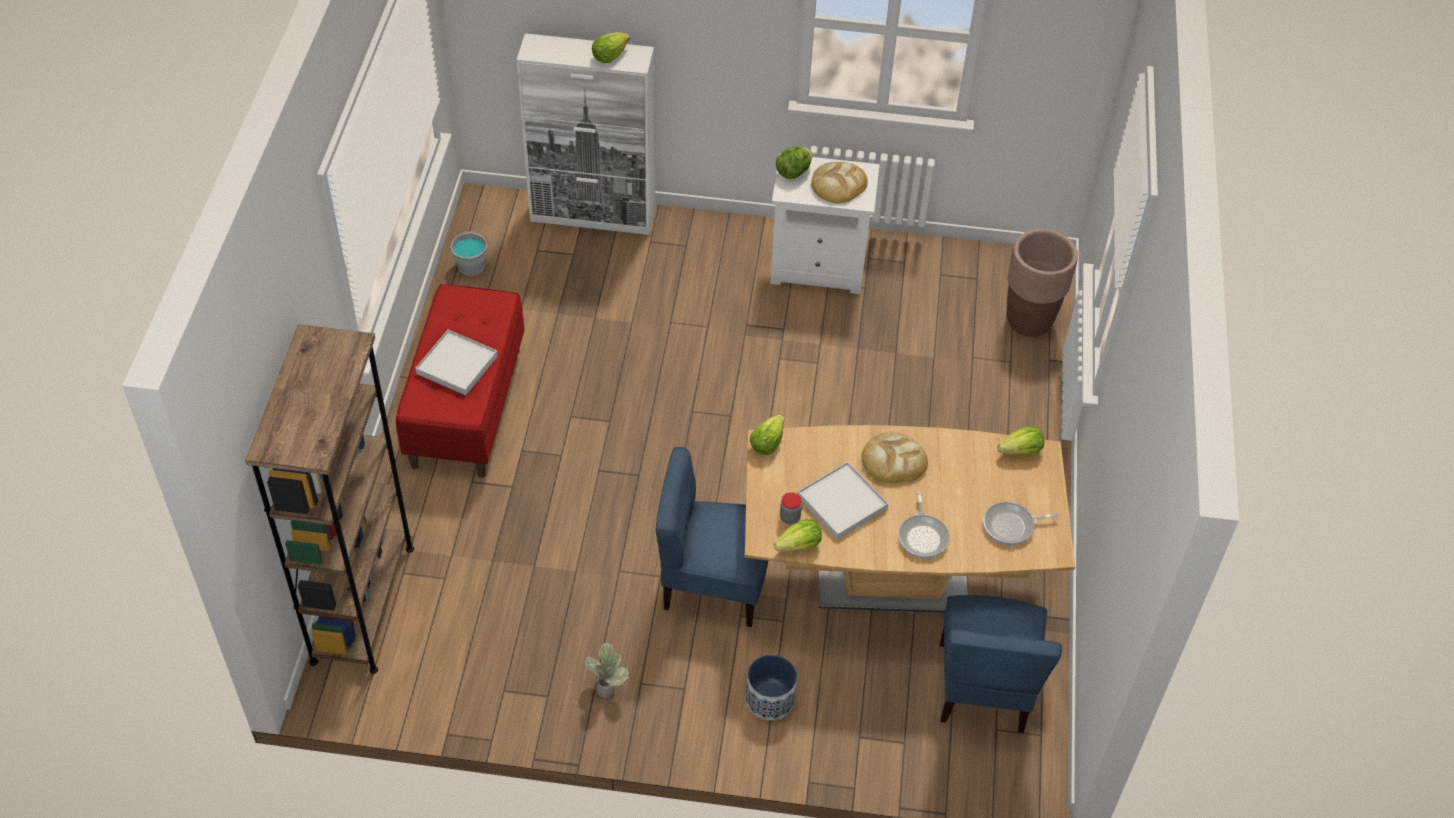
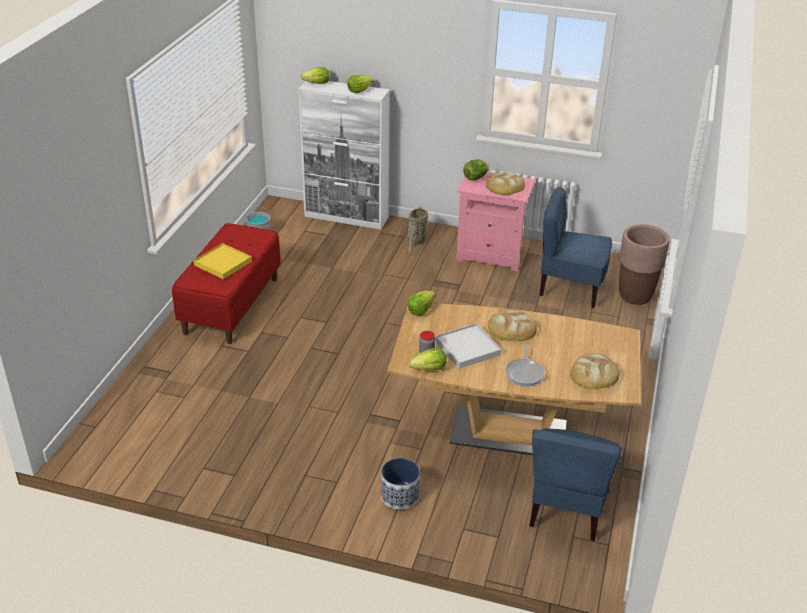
camera: 10 degrees right, 15 degrees down
(363, 604) = (122, 406): brown bookcase -> none
(457, 365) = (223, 263): white tray -> yellow tray
(607, 685) = (280, 473): potted plant -> none
(706, 253) = (416, 242): none -> basket
(713, 583) = (375, 421): blue chair -> blue chair (570, 288)
(819, 267) = (491, 255): white nightstand -> pink nightstand
(1011, 526) = (594, 374): frying pan -> bread
(1021, 451) = (609, 332): lettuce -> lettuce (317, 83)

